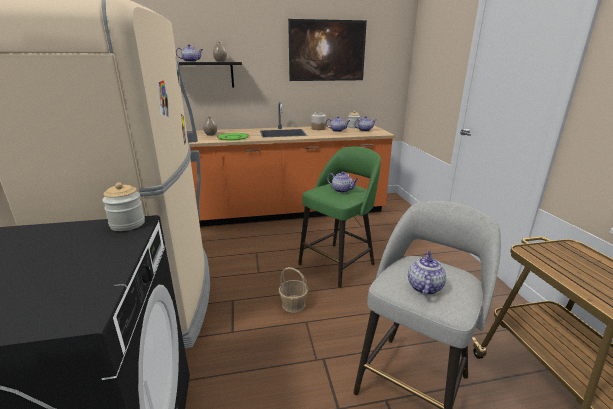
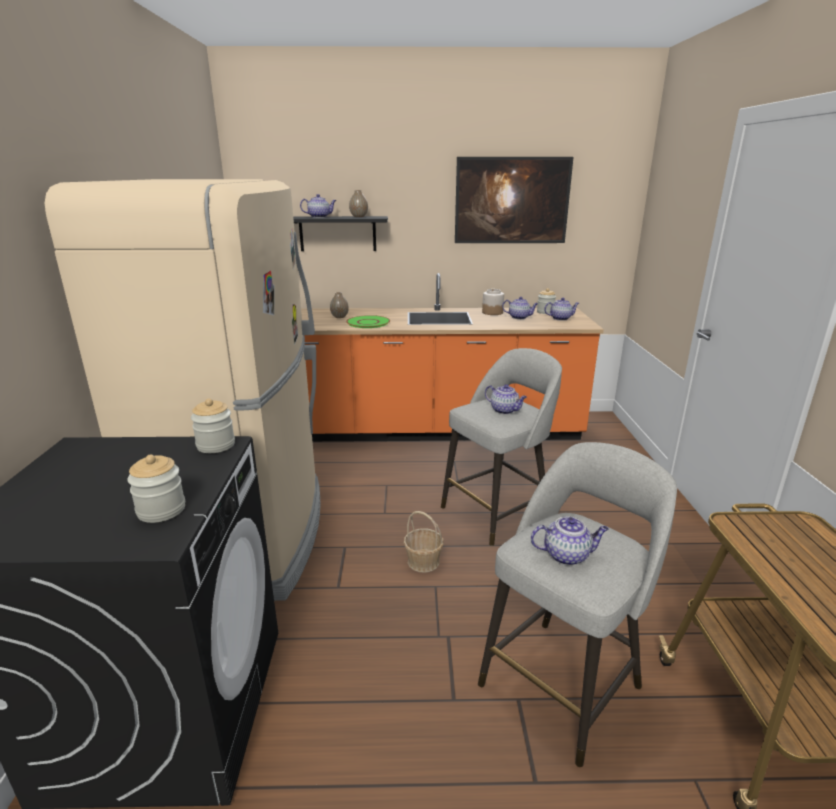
camera: 10 degrees right, 0 degrees up
(79, 284) = (161, 510): none -> jar
(338, 263) = (497, 511): green stool -> grey stool
(424, 286) = (567, 555): teapot -> teapot turned 60 degrees clockwise

